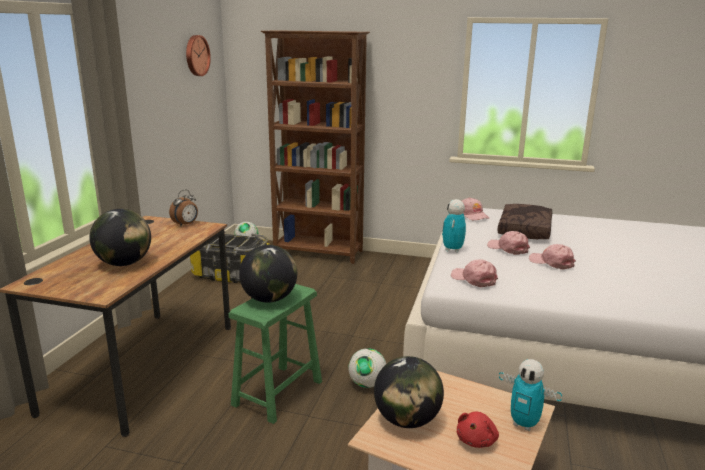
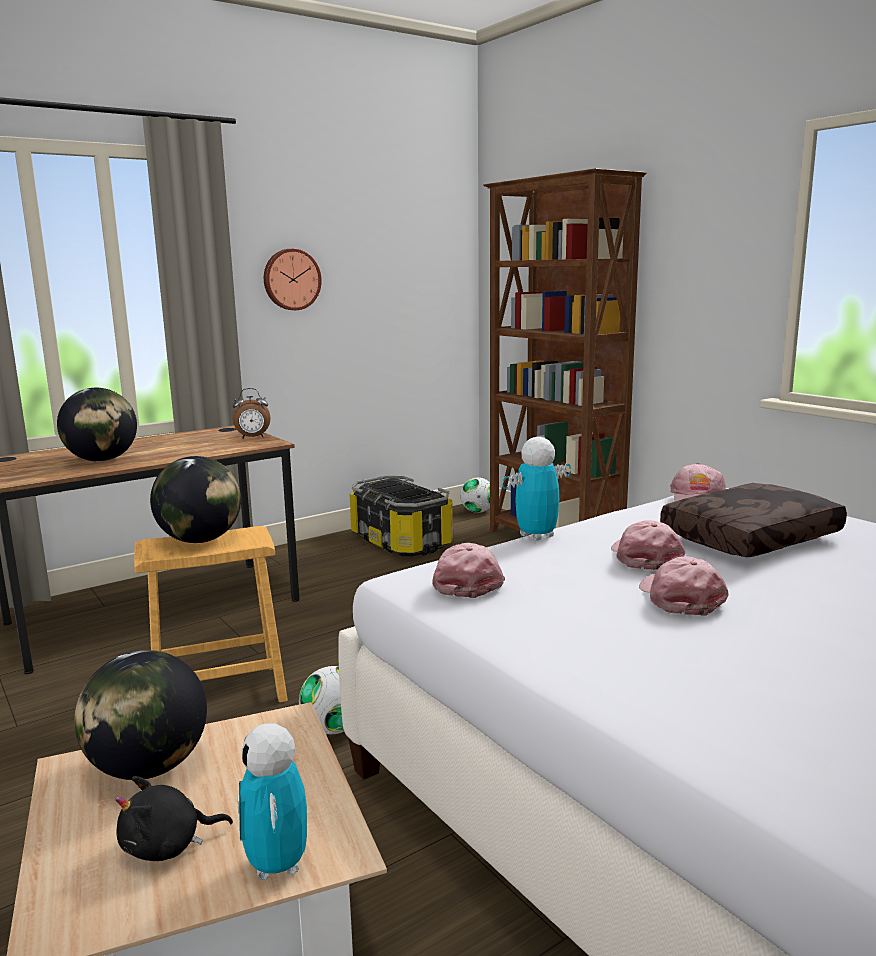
camera: 40 degrees right, 5 degrees down
(196, 55) = (410, 227): wall clock -> wall clock (291, 279)
(277, 393) = (219, 692): green stool -> brown stool
(477, 440) = (168, 846): red plush toy -> black plush toy

